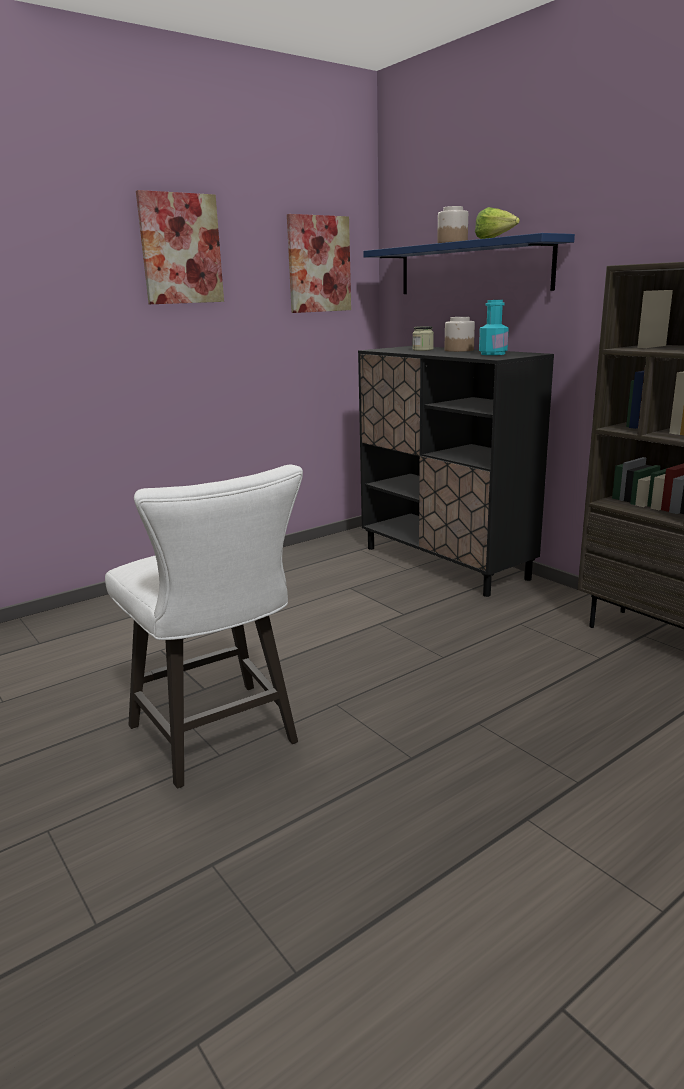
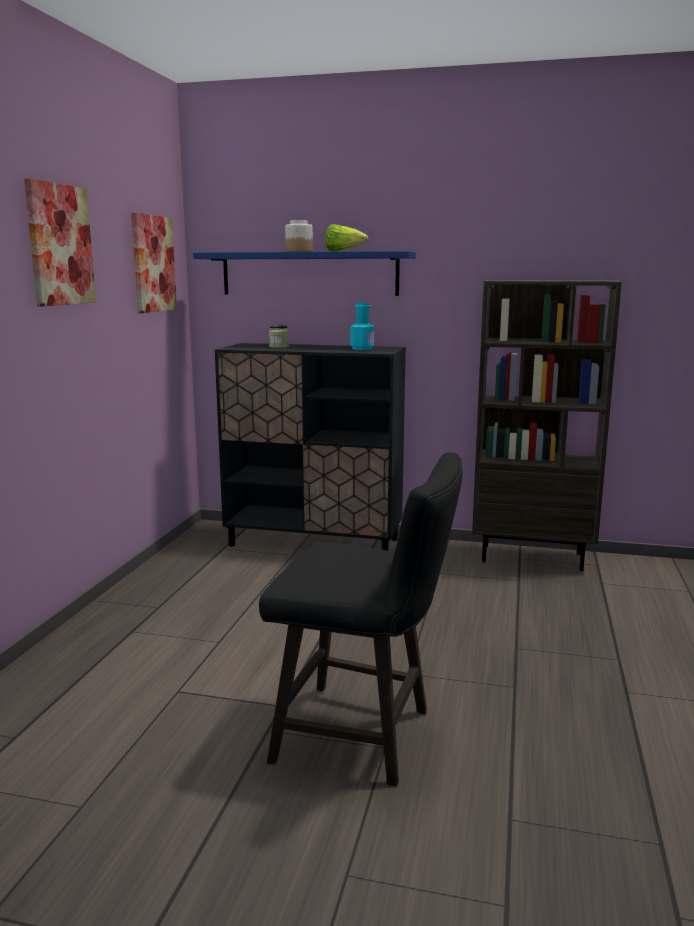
camera: 40 degrees left, 5 degrees down
(220, 739) = (365, 736): white stool -> black stool
(459, 350) = (315, 346): jar -> none

